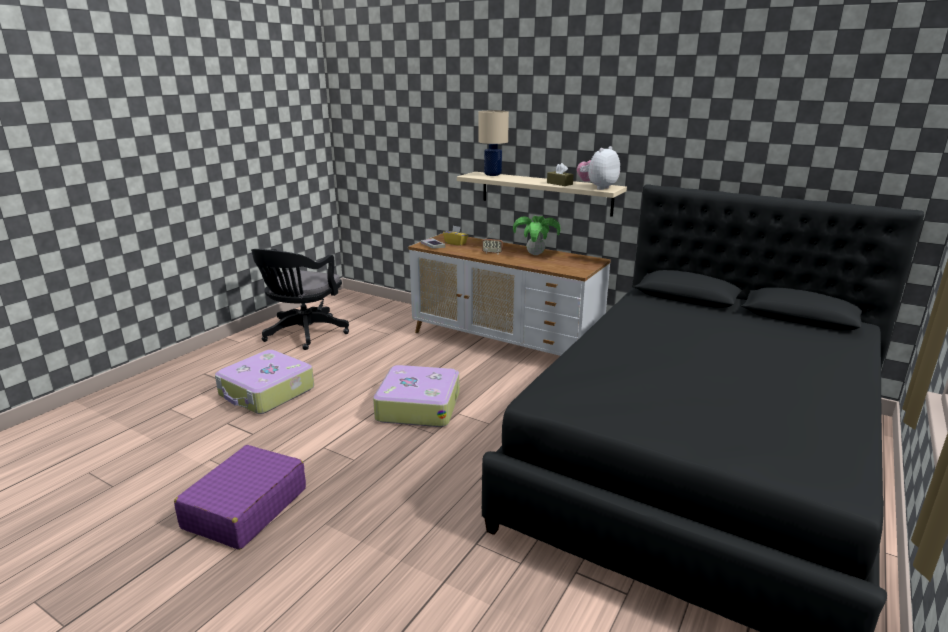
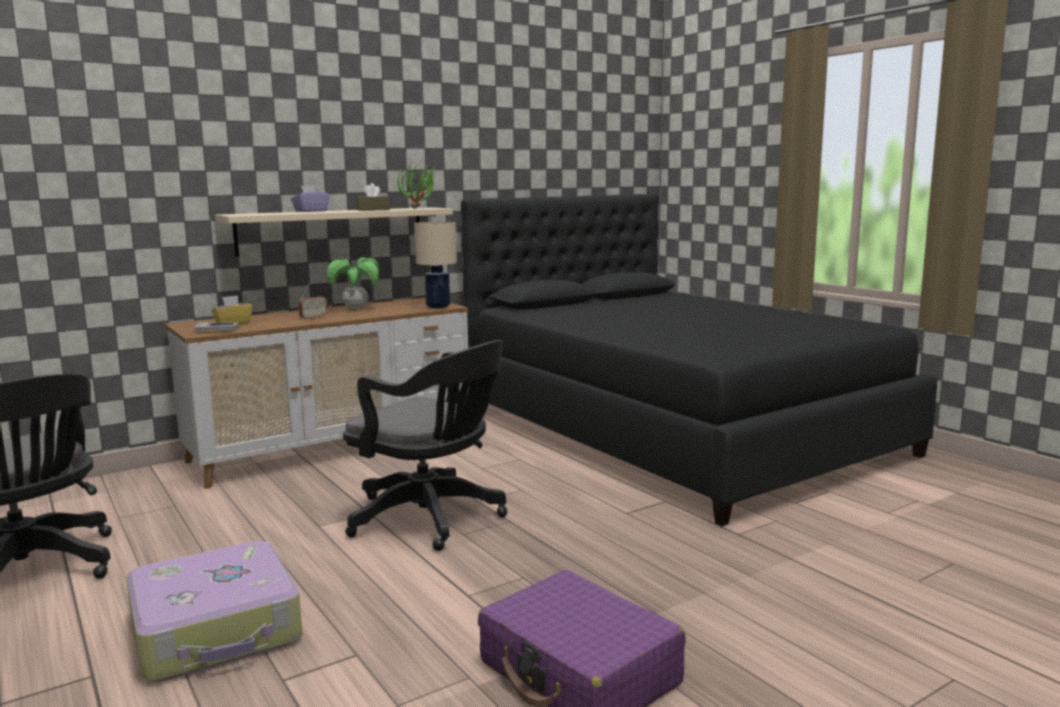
camera: 65 degrees left, 10 degrees down
(418, 406) = (432, 519): suitcase -> black office chair
(492, 175) = (263, 213): beige table lamp -> beige table lamp (438, 307)
(524, 178) = (311, 211): none -> purple tissue box
(597, 187) = (421, 208): plush toy -> potted plant

